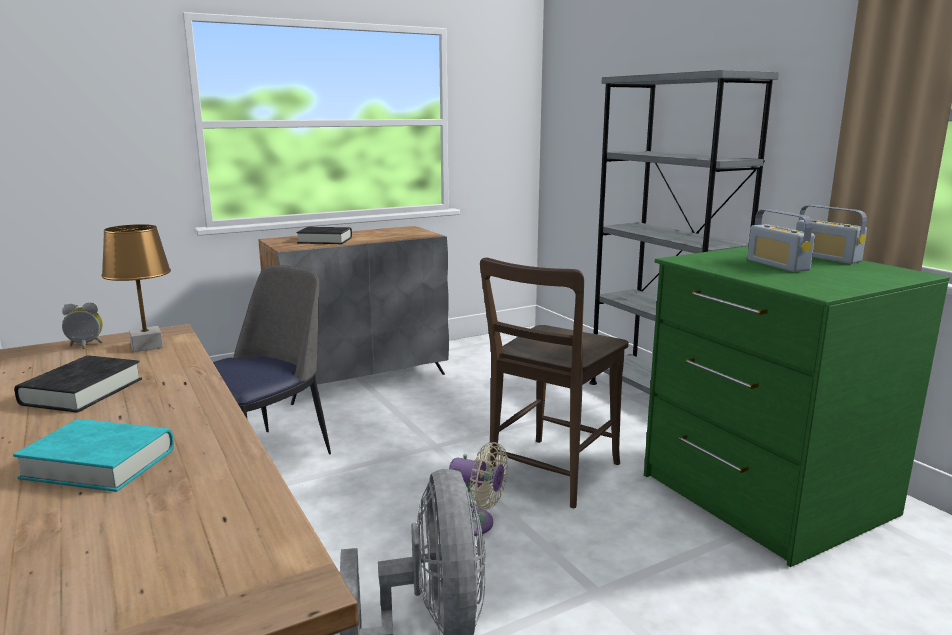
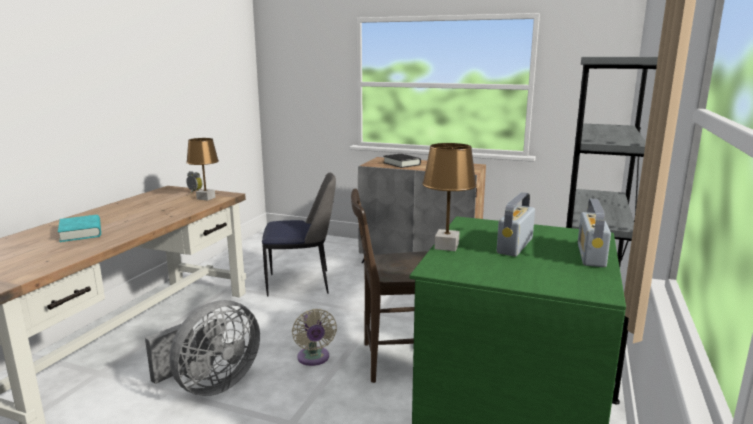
camera: 50 degrees right, 0 degrees up
(82, 391) = (145, 208): black book -> none
(753, 278) = (446, 246): none -> brown table lamp

